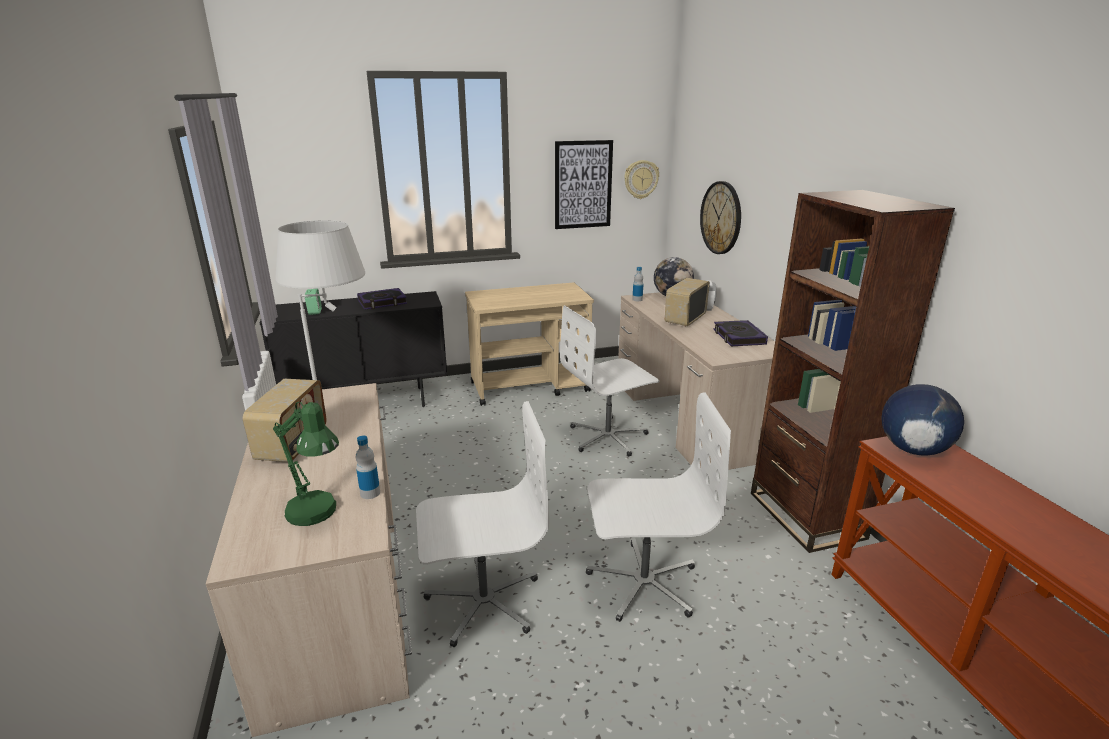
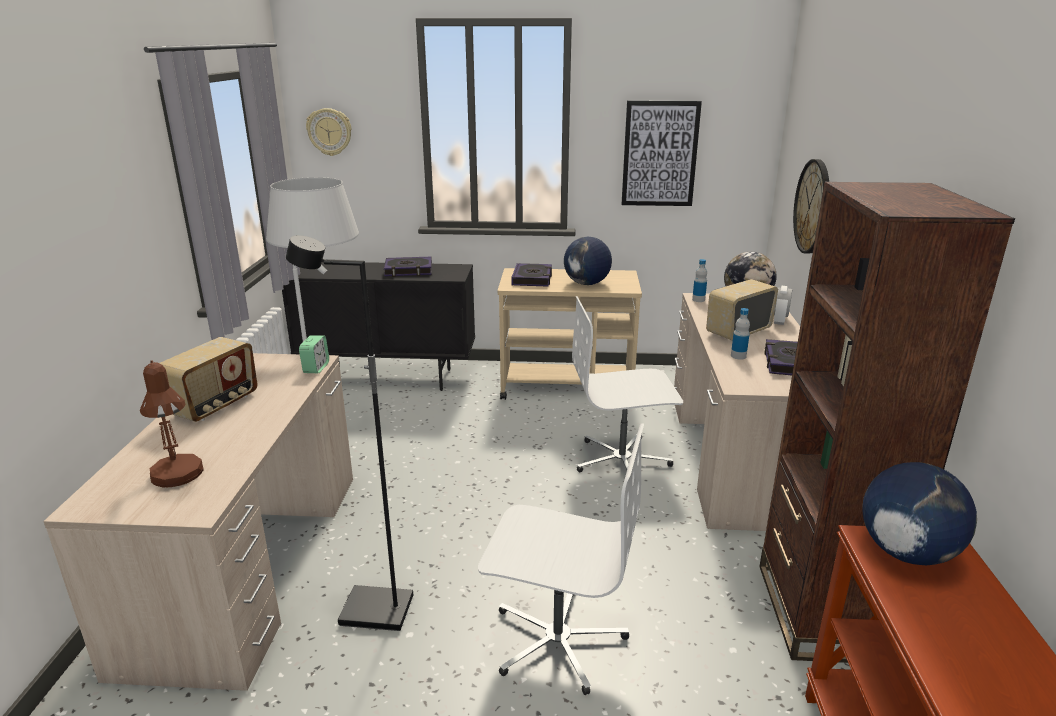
camera: 20 degrees right, 0 degrees up
(315, 311) = (337, 273): alarm clock -> alarm clock (316, 368)
(317, 515) = (179, 479): green table lamp -> brown table lamp
(370, 493) = (240, 467): bottle -> bottle (738, 356)
(483, 601) = (375, 612): white office chair -> black floor lamp
(497, 298) = (532, 279): none -> book
(545, 297) = (587, 284): none -> globe
(641, 179) = (737, 151): wall clock -> wall clock (329, 132)

